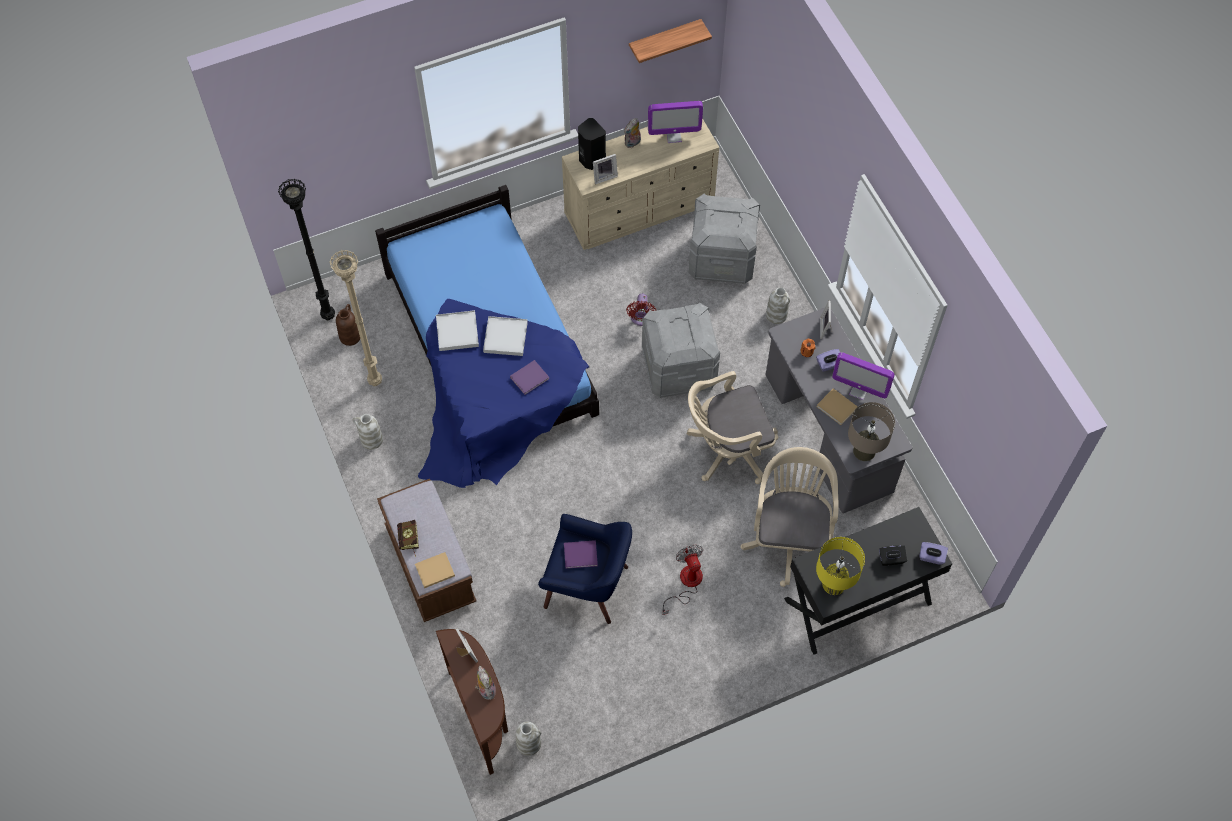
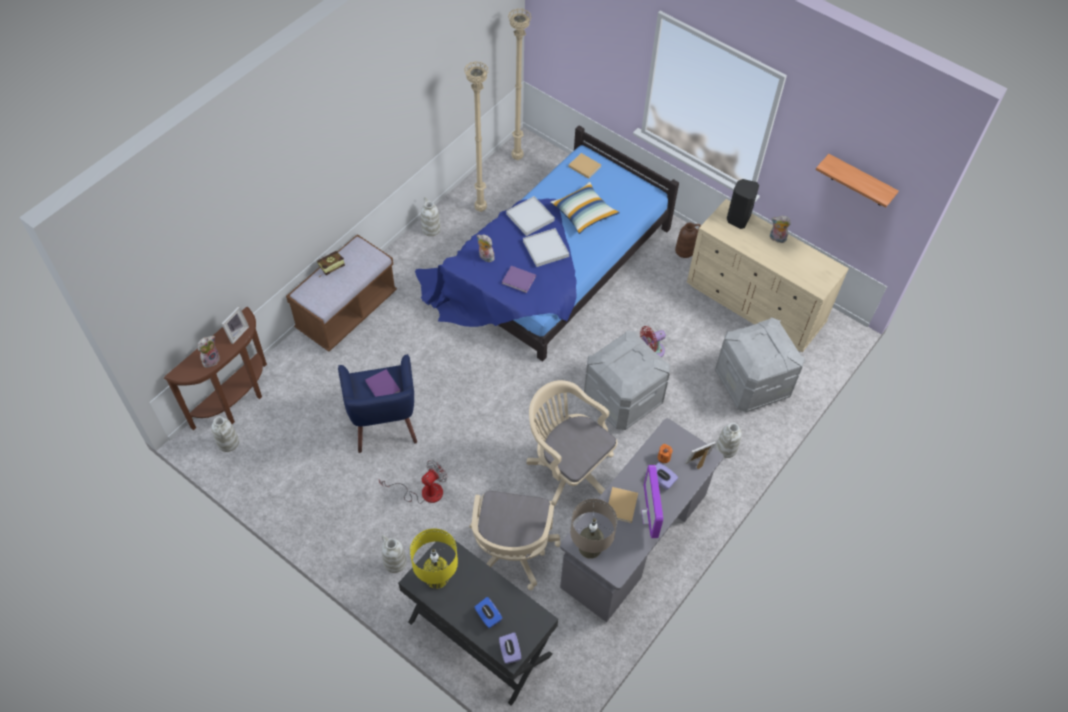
camera: 60 degrees right, 5 degrees down
(329, 315) = (518, 158): black floor lamp -> beige floor lamp
(350, 336) = (509, 177): brown vase -> brown vase (685, 250)
(433, 571) = (312, 294): beige book -> beige book (584, 166)
(480, 284) = (584, 213): none -> pillow
(482, 394) = (485, 257): none -> plush toy
(604, 176) = (728, 234): picture frame -> none
(673, 136) = (807, 263): monitor -> none
(747, 640) = (394, 562): none -> white vase
(789, 537) = (511, 553): beige office chair -> beige office chair turned 120 degrees clockwise
(891, 559) = (488, 616): black tissue box -> blue tissue box

